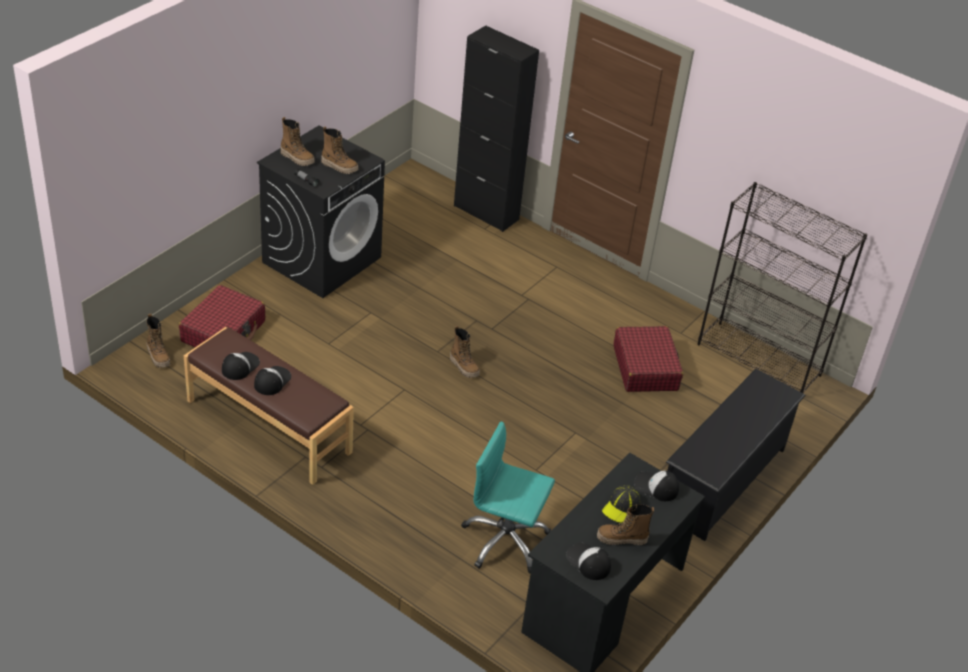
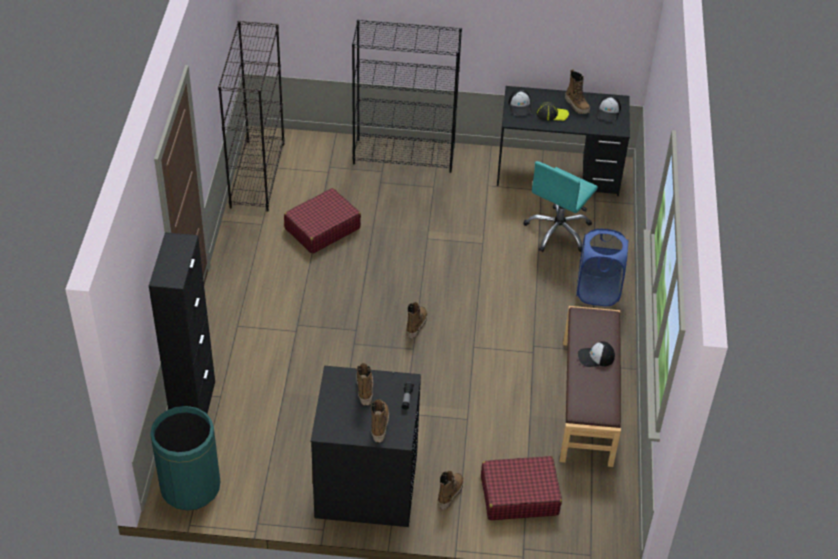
camera: 120 degrees left, 5 degrees up
(158, 356) = (587, 519): boot -> boot (450, 493)
(240, 366) = (601, 384): cap -> none
(393, 519) = (597, 291): none -> blue laundry basket
(409, 183) = (190, 487): none -> green trash can
(505, 541) = (558, 231): turquoise office chair -> turquoise office chair turned 45 degrees clockwise
(722, 481) = (404, 155): black shoe rack -> black bookcase

